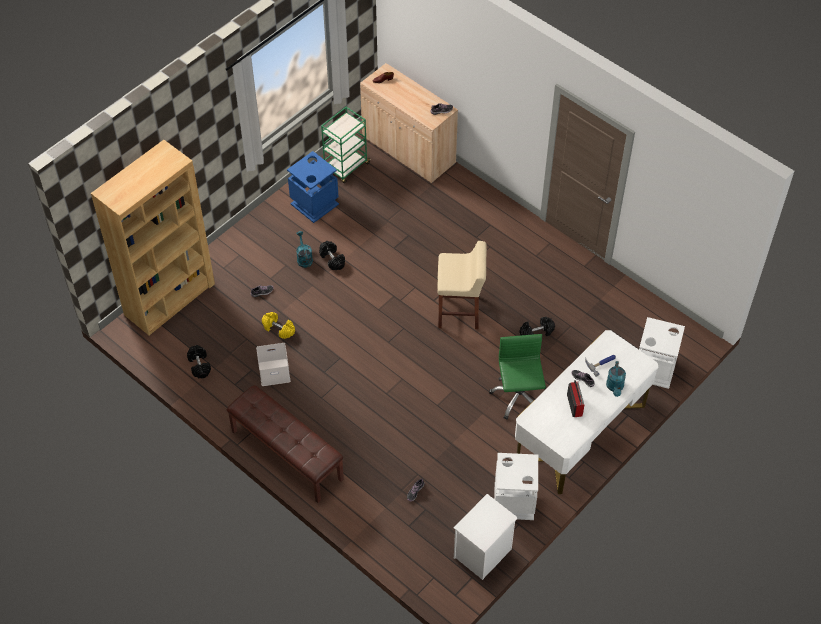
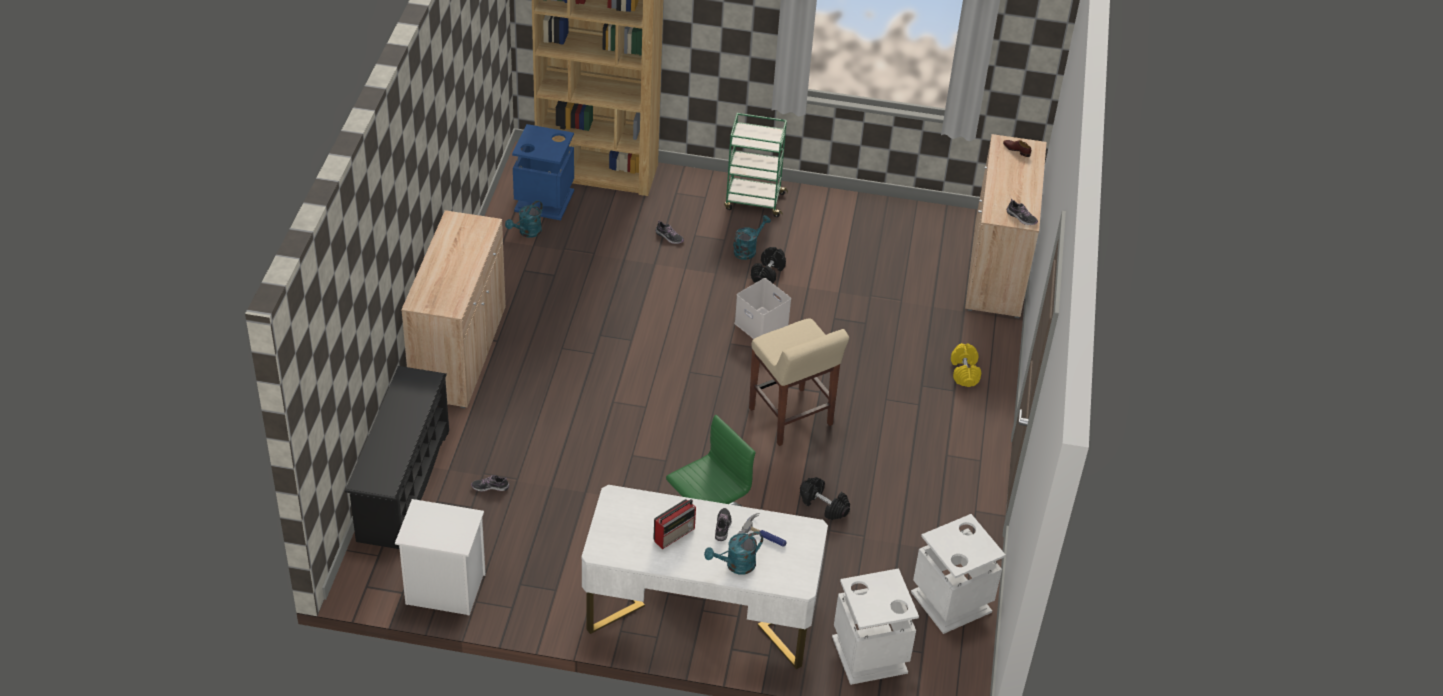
camera: 55 degrees right, 10 degrees down
(199, 365) = (527, 232): black dumbbell -> turquoise watering can
(275, 371) = (567, 294): white storage box -> white storage box (762, 325)
(278, 329) = (629, 272): yellow dumbbell -> yellow dumbbell (964, 372)
(286, 455) = (459, 353): brown bench -> beige cabinet
(314, 204) = (835, 224): blue trash can -> blue trash can (545, 200)
(346, 167) = (915, 227): green cart -> green cart (753, 201)
(382, 539) = (402, 485): none -> black shoe rack
(514, 502) = (543, 589): white trash can -> white trash can (951, 603)

